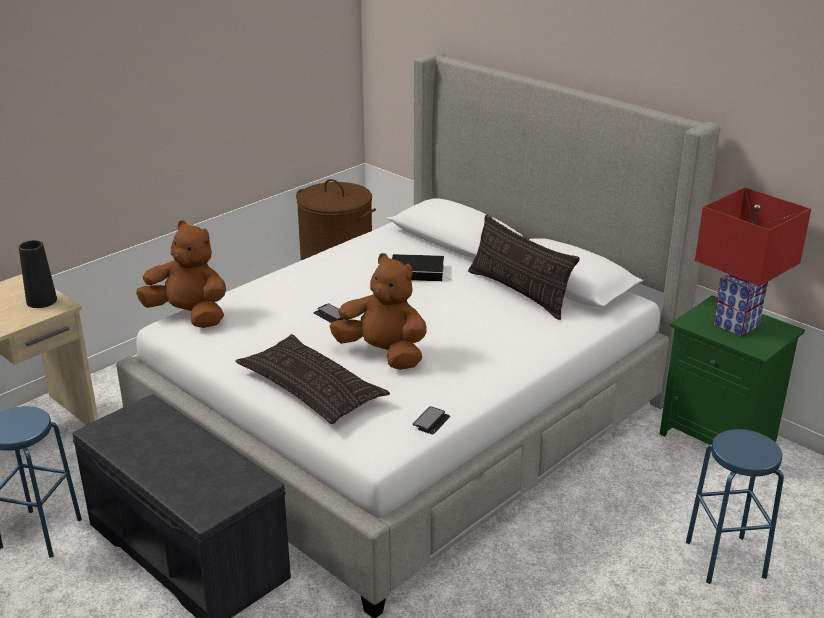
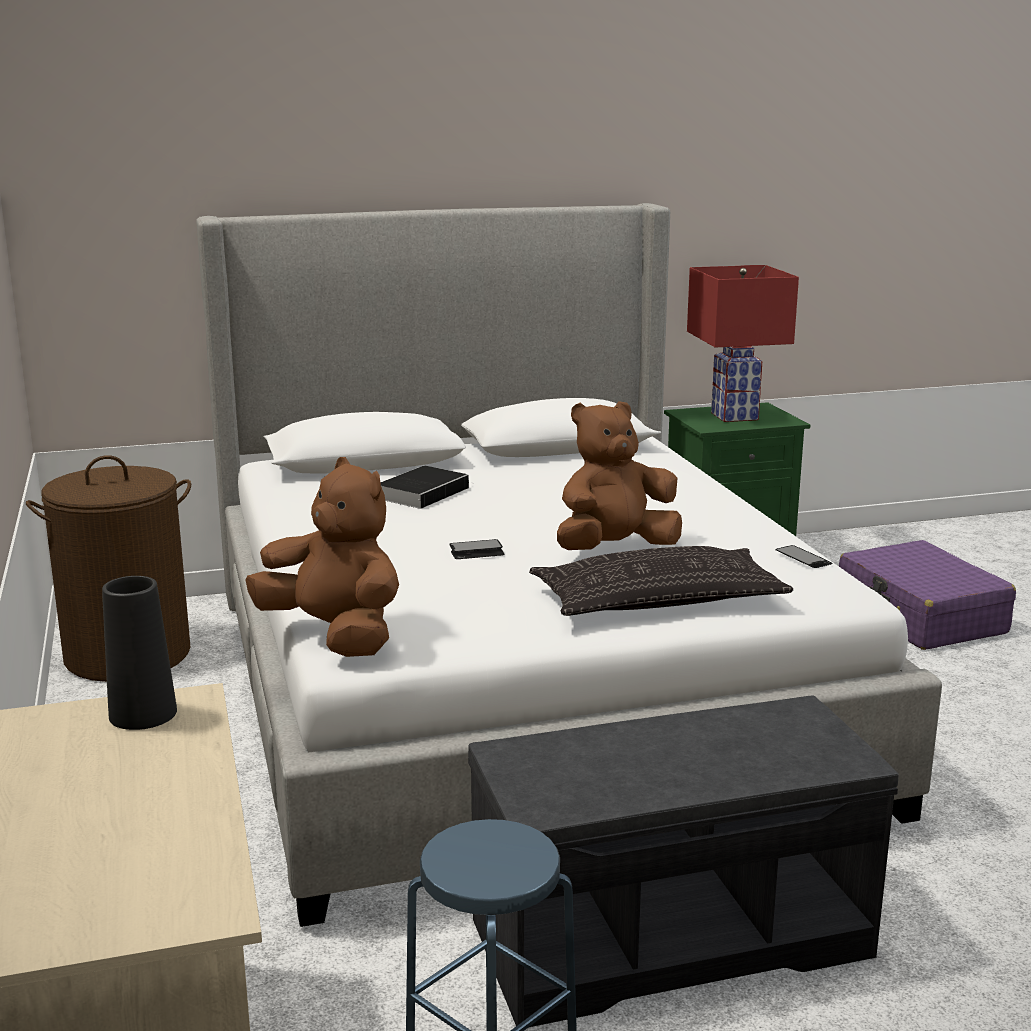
camera: 60 degrees left, 10 degrees down
(189, 315) = (335, 635): brown plush toy -> brown plush toy turned 75 degrees clockwise
(518, 292) = (549, 466): pillow -> none
(725, 559) = (920, 616): blue stool -> purple suitcase

